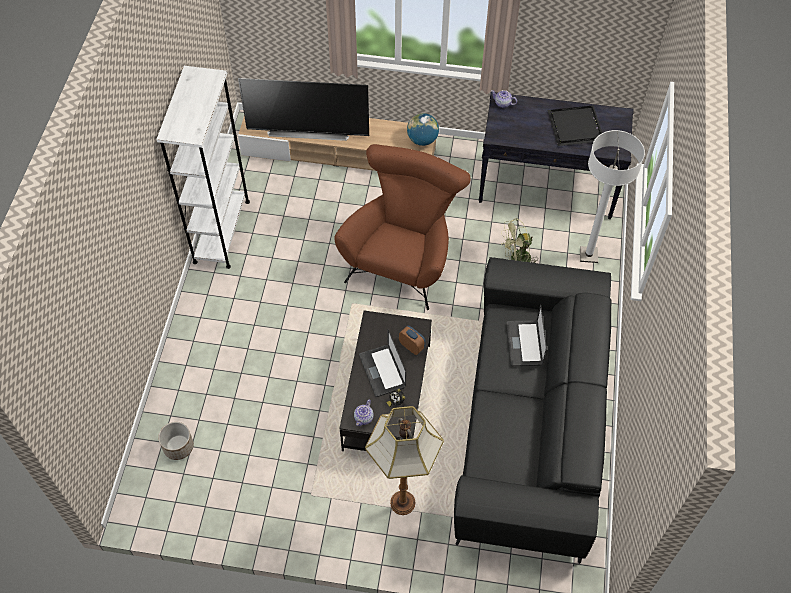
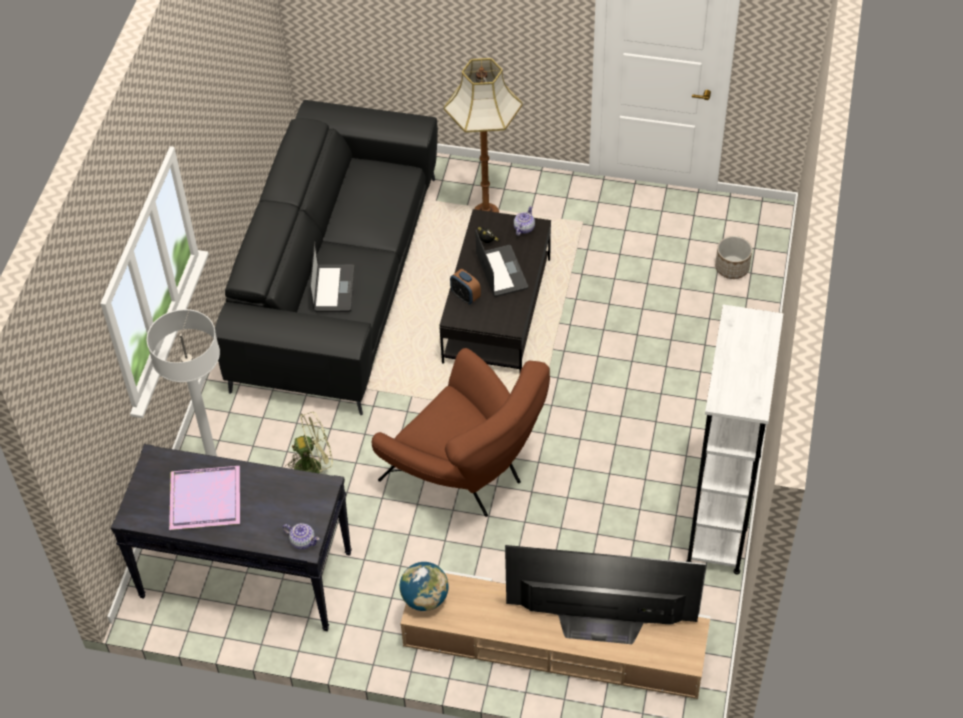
camera: 175 degrees left, 5 degrees down
(402, 258) = (467, 474): brown armchair -> brown armchair turned 75 degrees counterclockwise
(576, 127) = (204, 498): black tray -> purple tray

